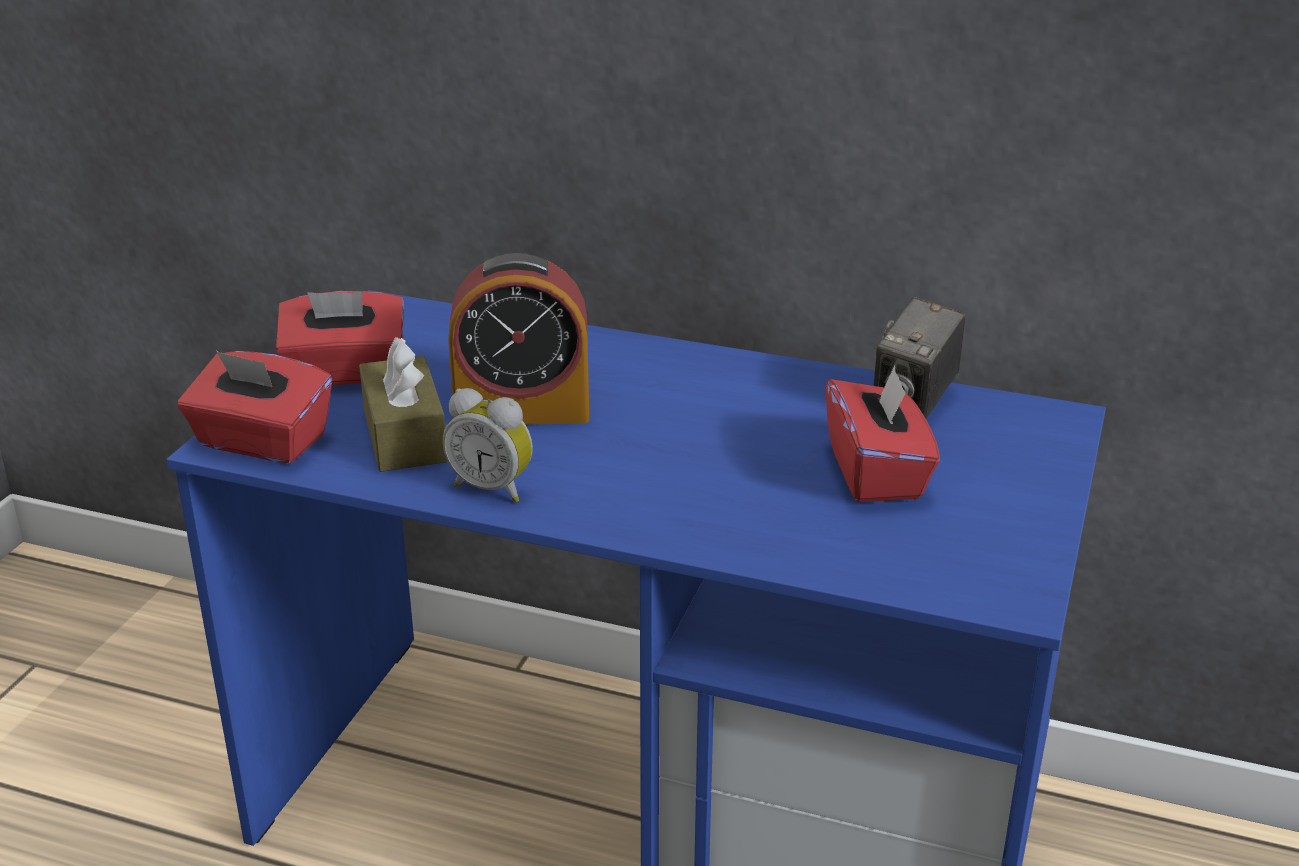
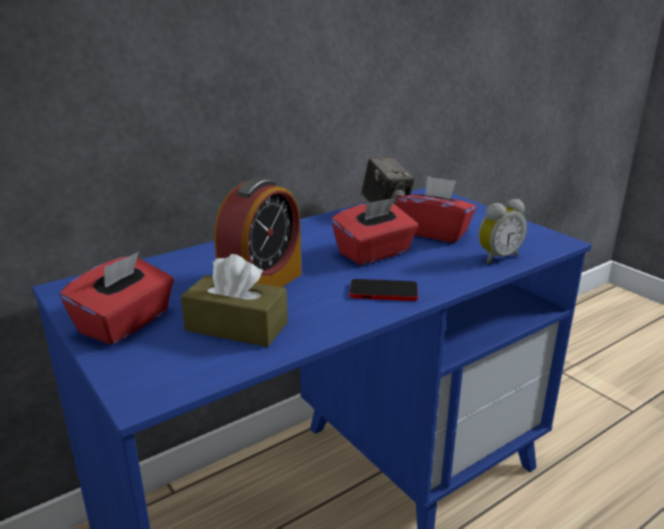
camera: 55 degrees left, 5 degrees down
(261, 442) = (164, 379): red tissue box -> red tissue box (374, 253)
(493, 487) = (334, 318): alarm clock -> alarm clock (497, 257)
(607, 497) = (383, 291): none -> phone

